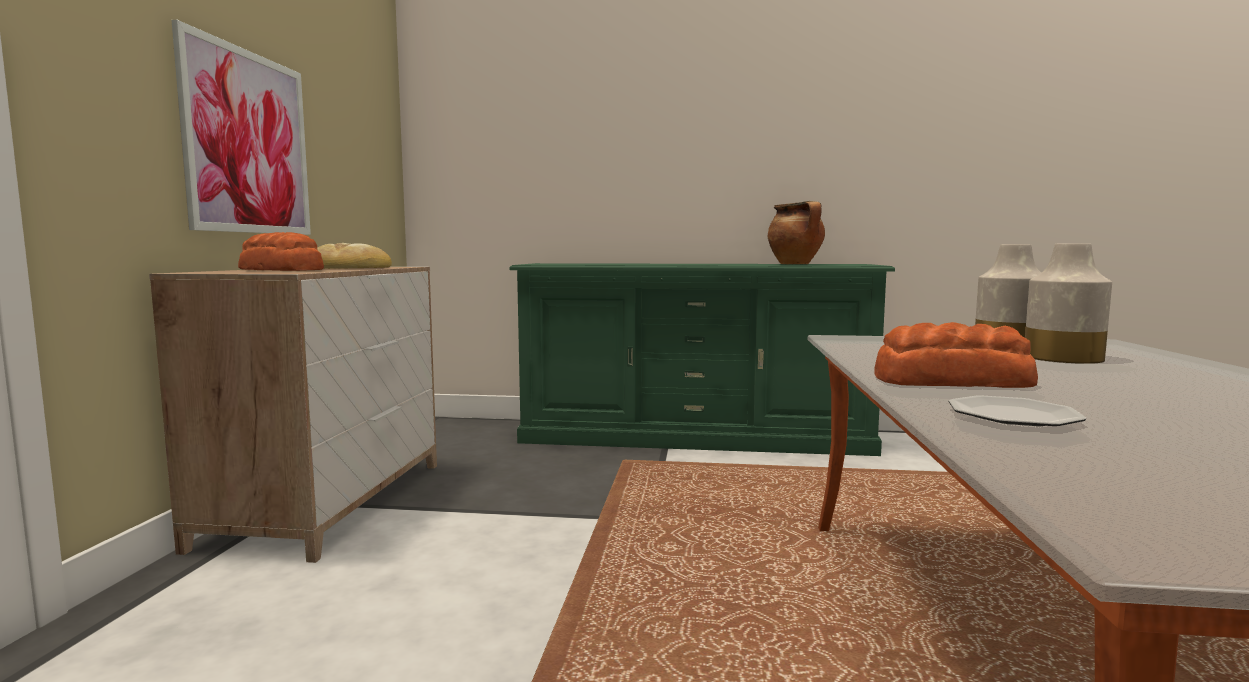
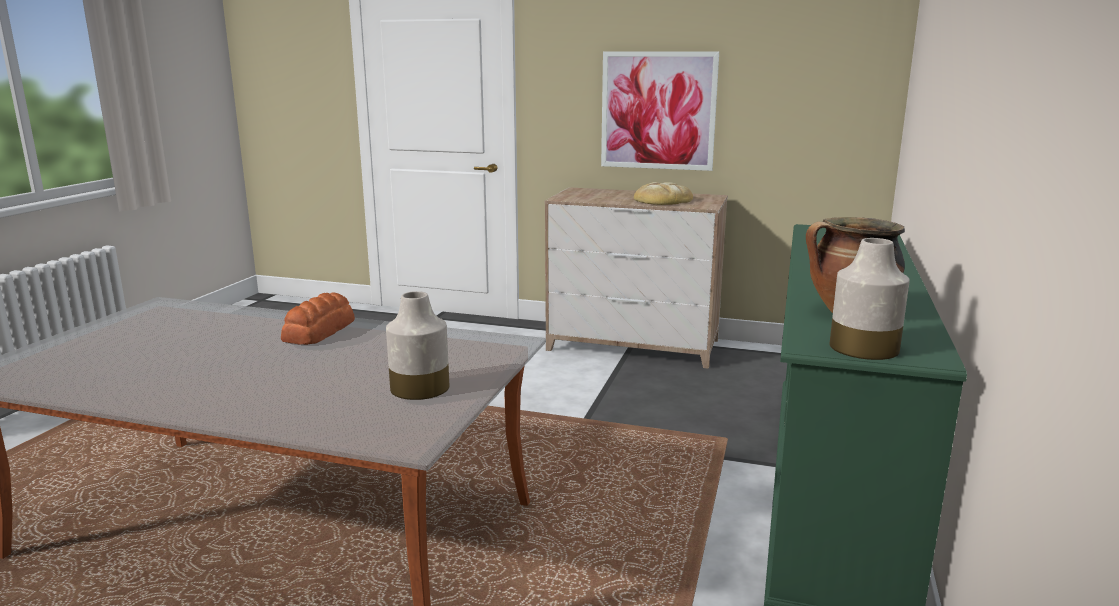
camera: 100 degrees right, 10 degrees up
(281, 270) = (612, 195): bread -> none
(1013, 416) = (249, 322): plate -> none
(1062, 357) = (351, 385): beige vase -> beige vase (864, 347)

